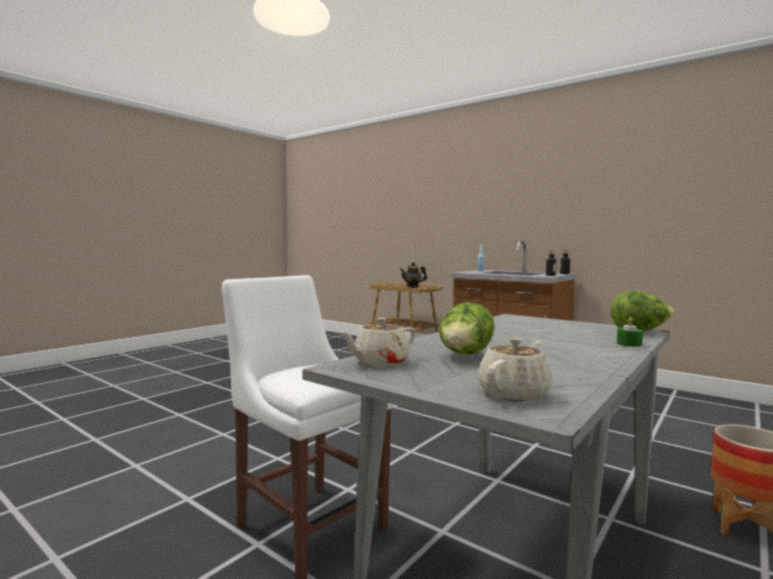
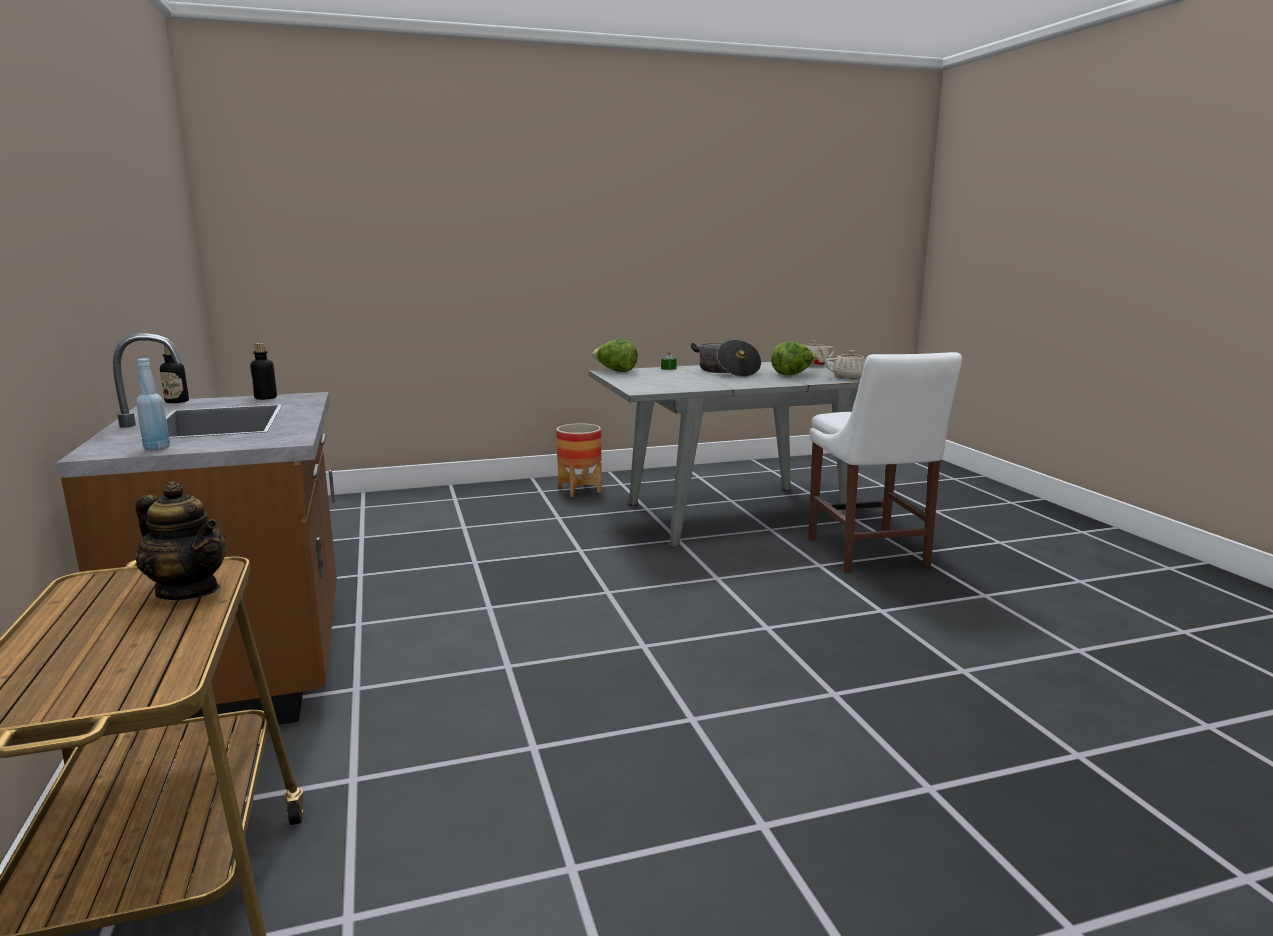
camera: 145 degrees left, 10 degrees up
(553, 349) = (726, 371): none -> cooking pot

